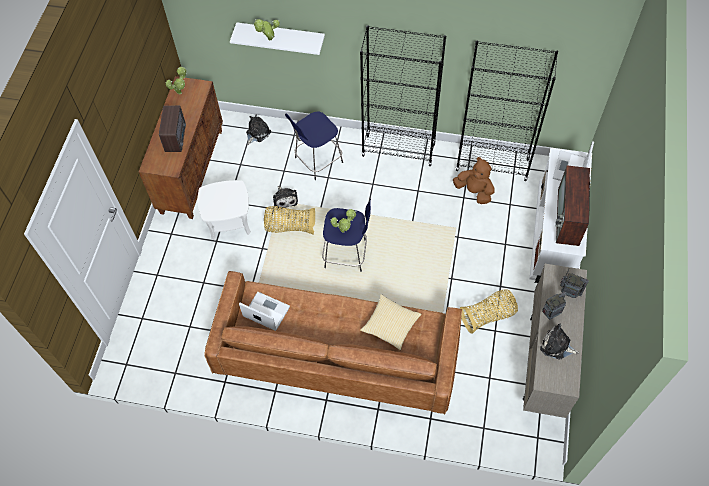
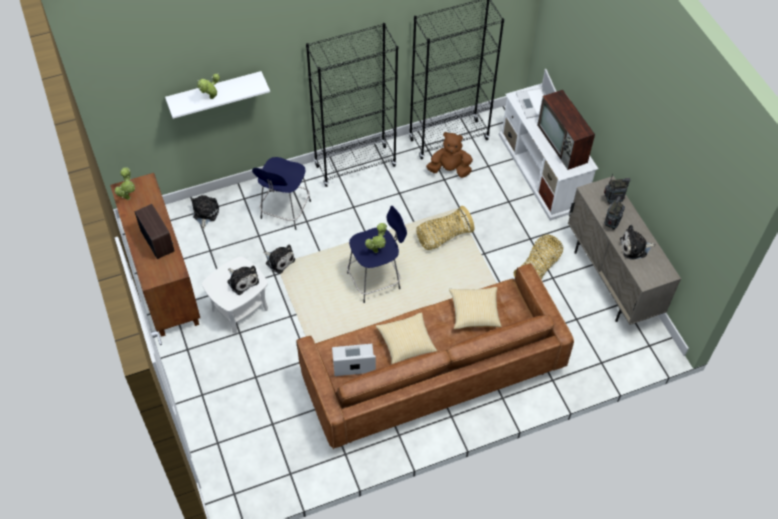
camera: 35 degrees left, 5 degrees down
(229, 201) = (242, 280): none -> plush toy
(290, 226) = (303, 283): basket -> basket (443, 237)
(317, 320) = (406, 343): none -> pillow

